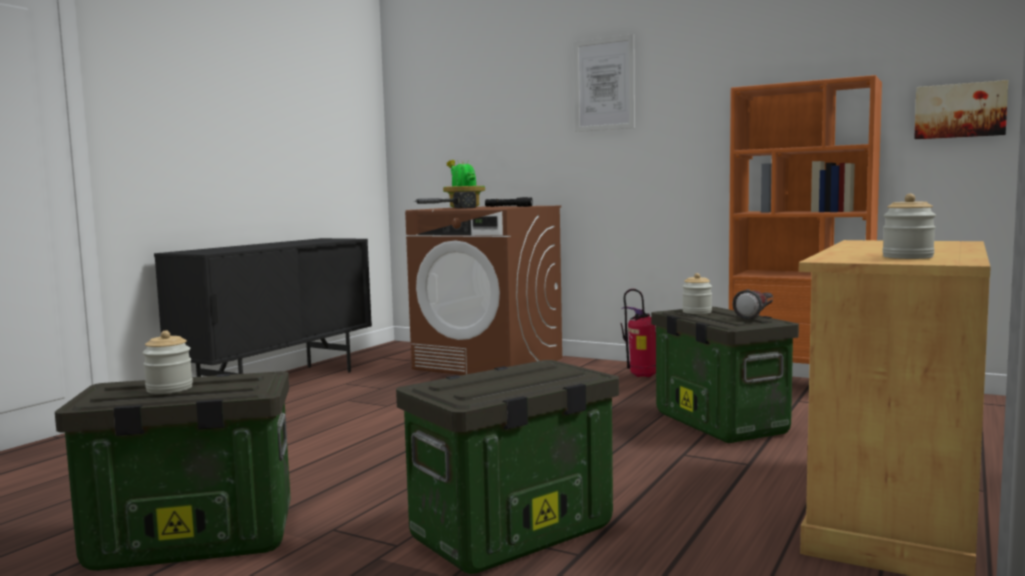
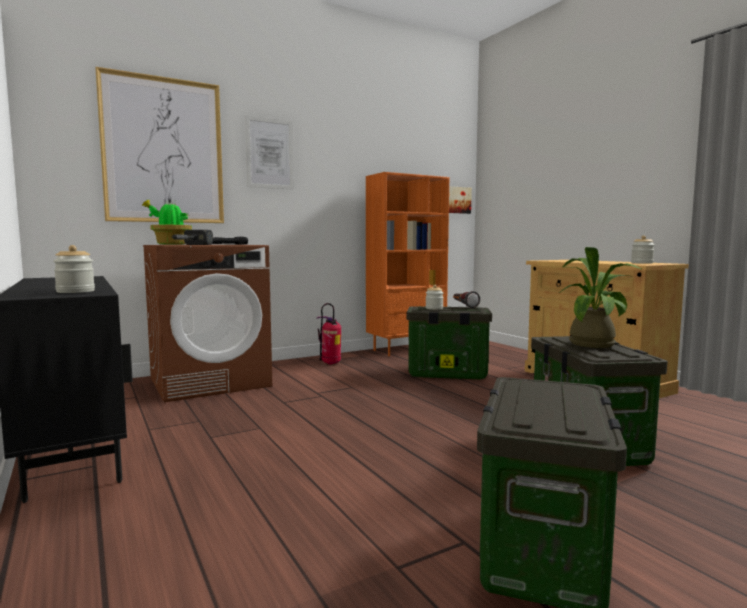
camera: 60 degrees left, 0 degrees up
(169, 389) = (562, 404): jar -> jar (75, 291)
(491, 102) = (163, 151): none -> picture
(521, 378) = (595, 343): none -> potted plant

